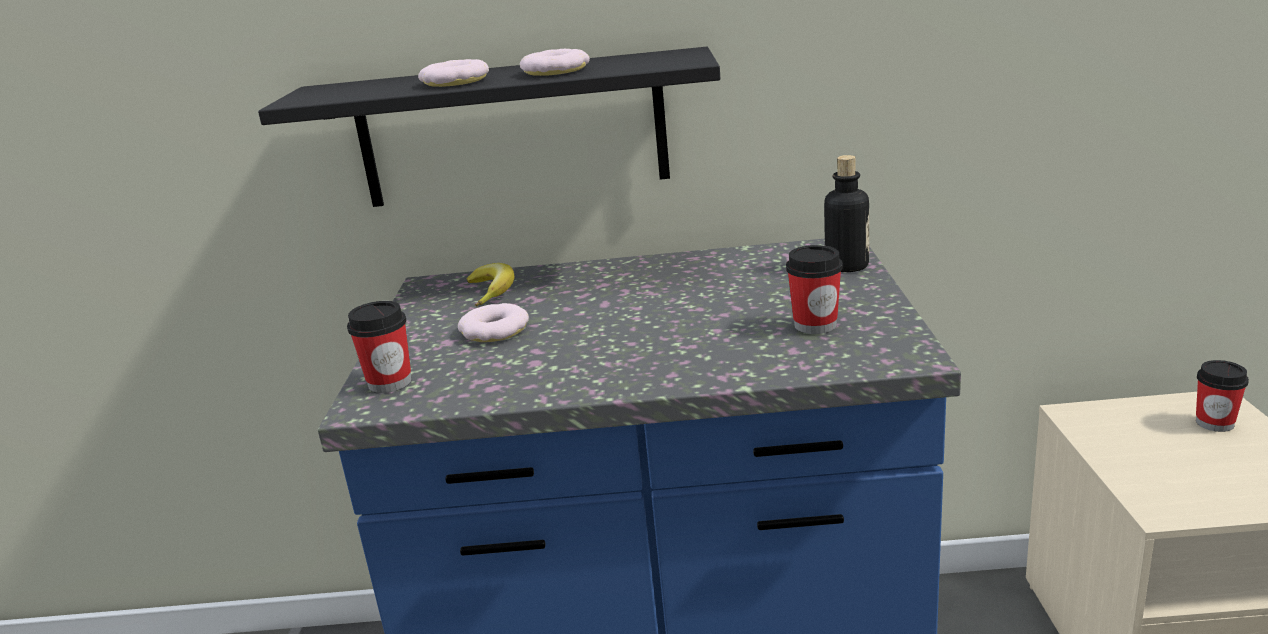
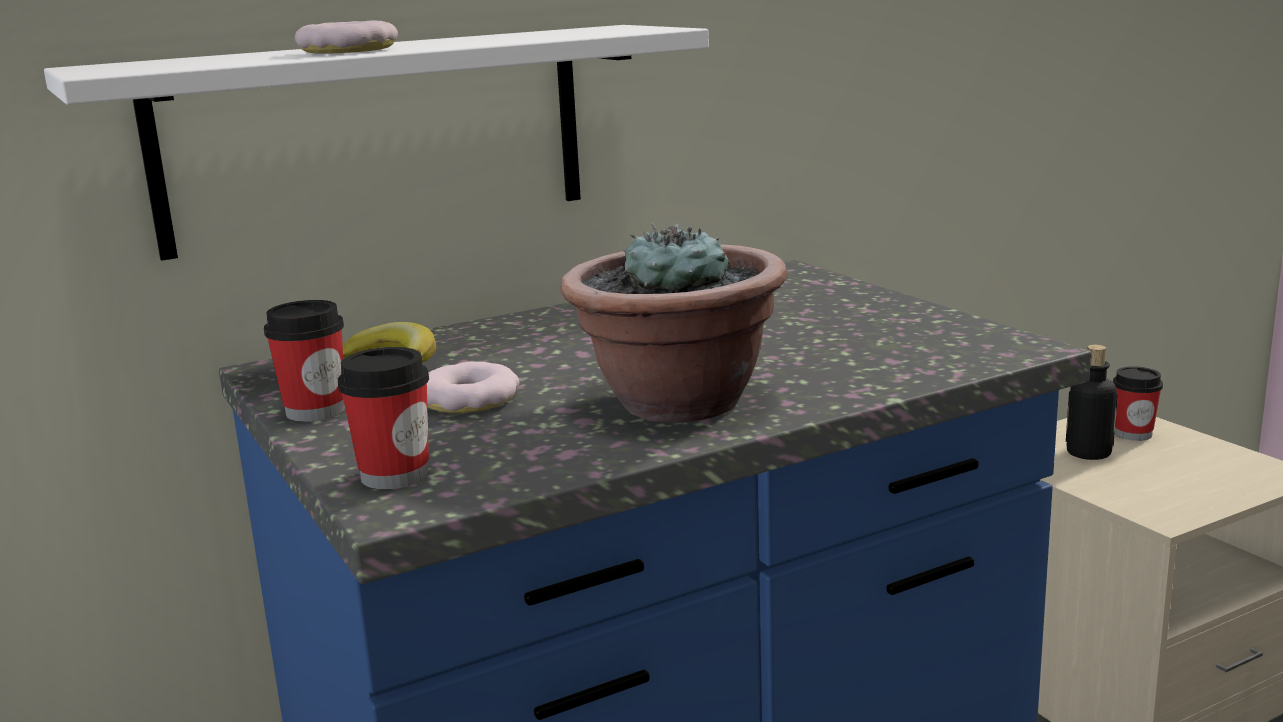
camera: 30 degrees left, 5 degrees down
(512, 130) = (375, 137): black shelf -> white shelf
(555, 71) = (481, 39): donut -> none
(604, 359) = (677, 402): none -> potted plant
(815, 325) = (879, 336): cup -> cup (315, 411)
(847, 266) = (827, 285): bottle -> bottle (1088, 453)

